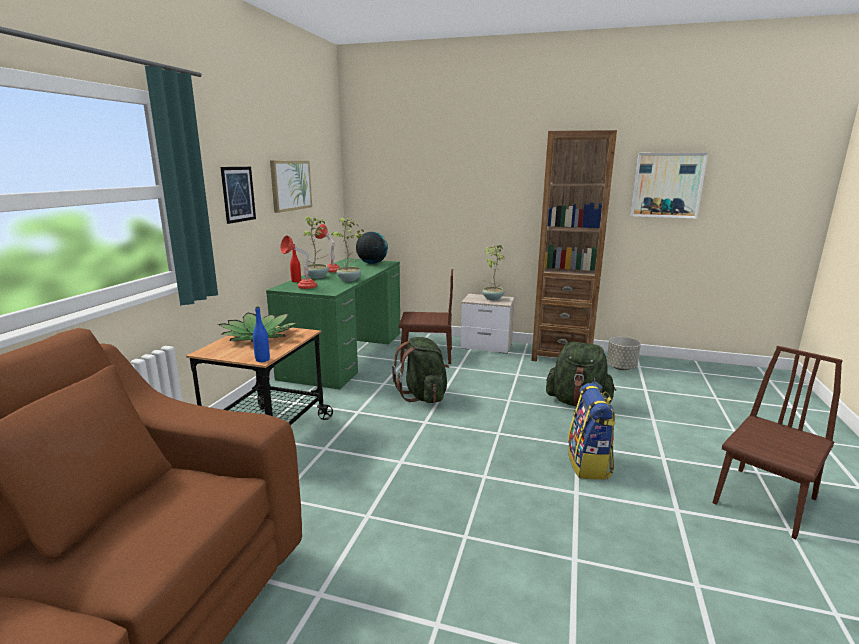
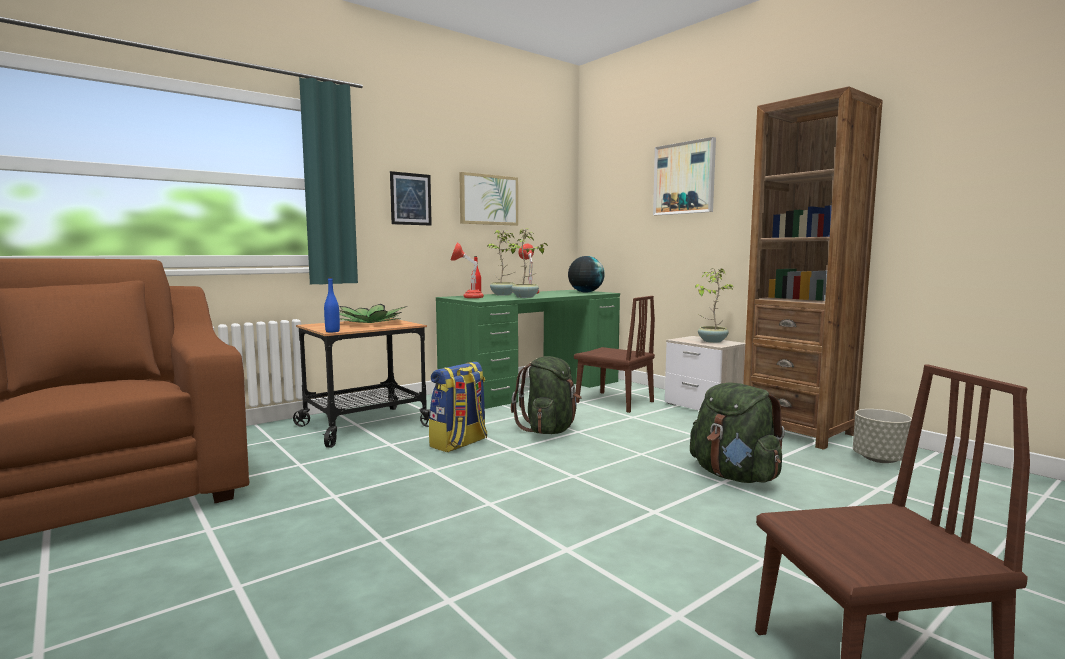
camera: 35 degrees right, 10 degrees down
(589, 464) = (634, 532): backpack -> backpack (459, 444)
(667, 185) = (979, 166): picture -> picture (684, 178)

